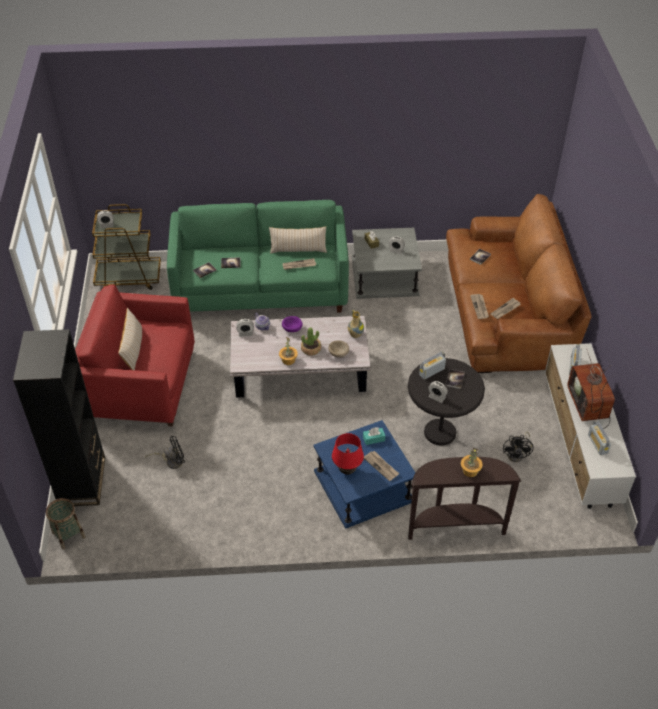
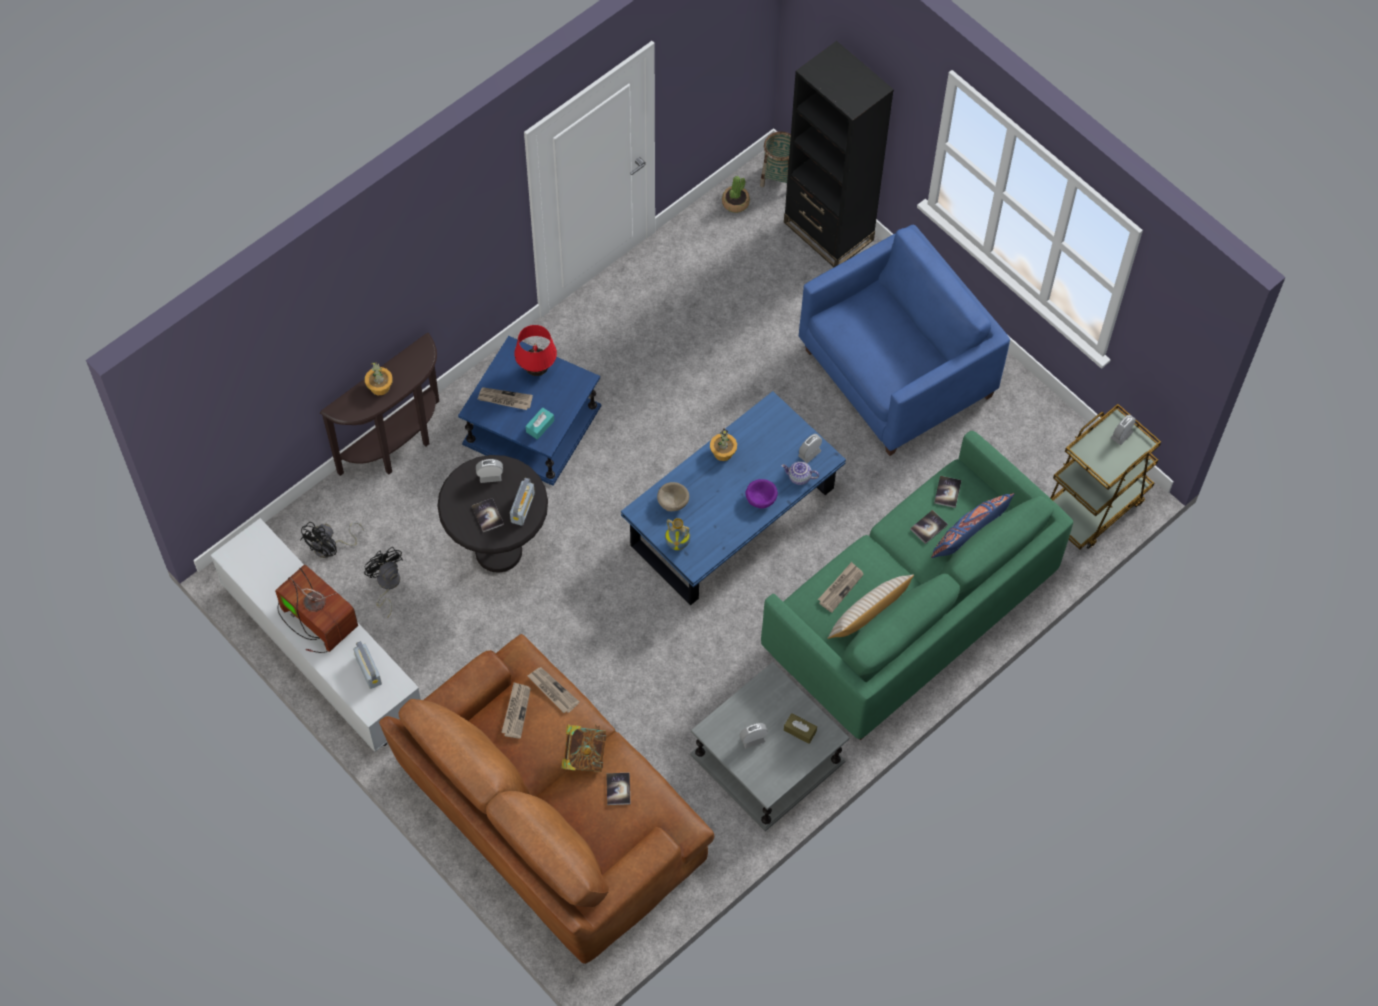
camera: 140 degrees right, 15 degrees up
(133, 349) = (901, 328): beige pillow -> none
(141, 386) = (896, 372): red armchair -> blue armchair
(171, 461) = (763, 312): black fan -> black fan (331, 547)
(216, 251) = (970, 535): none -> blue pillow
(300, 373) = (731, 517): white coffee table -> blue coffee table
(311, 349) = (711, 486): potted plant -> potted plant (735, 202)
(485, 277) = (584, 755): none -> book
(597, 444) = (276, 570): radio -> none

